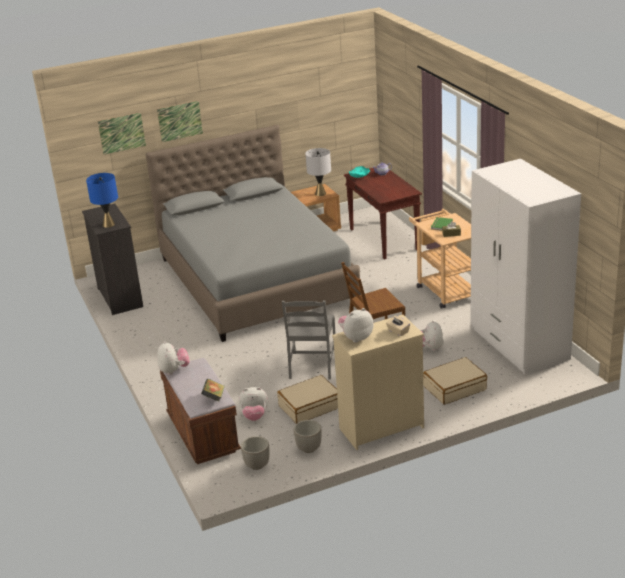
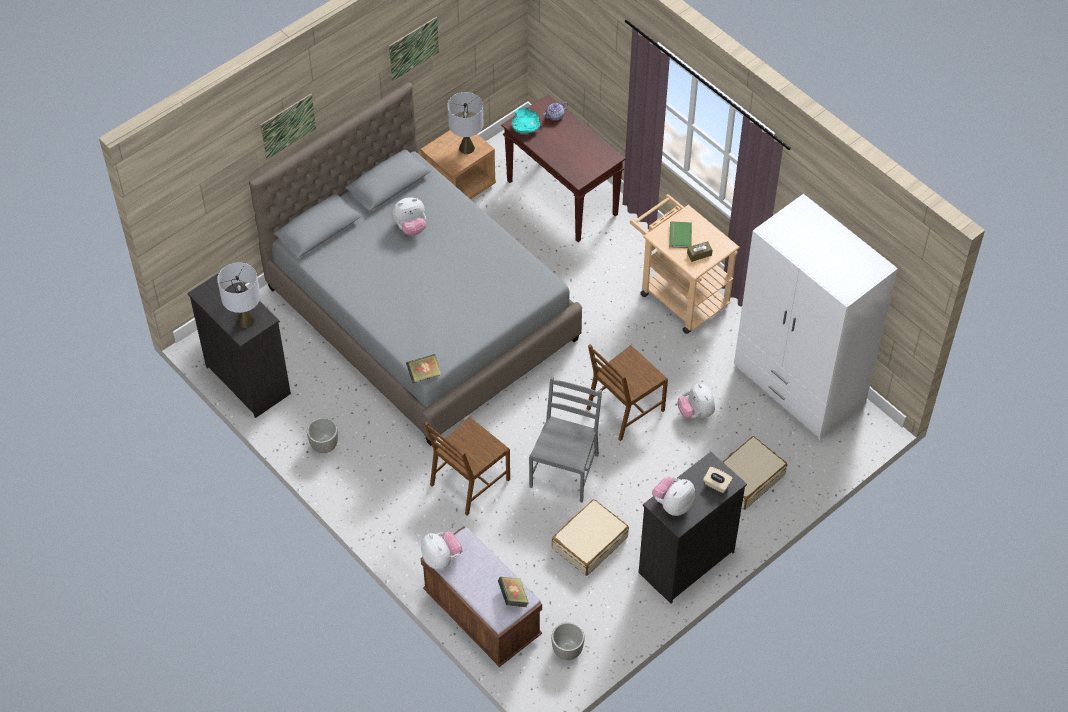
camera: 20 degrees left, 25 degrees up
(108, 224) = (245, 321): blue table lamp -> grey table lamp
(121, 133) = (217, 169): picture -> picture (413, 48)
(219, 273) = (424, 374): none -> book
(238, 363) = (469, 482): none -> brown chair
(254, 416) = (530, 572): plush toy -> plush toy (410, 227)
(308, 448) = (615, 612): planter -> planter (324, 445)
(312, 366) = (565, 470): grey chair -> grey chair turned 150 degrees counterclockwise
(380, 428) = (685, 562): beige dresser -> black dresser

